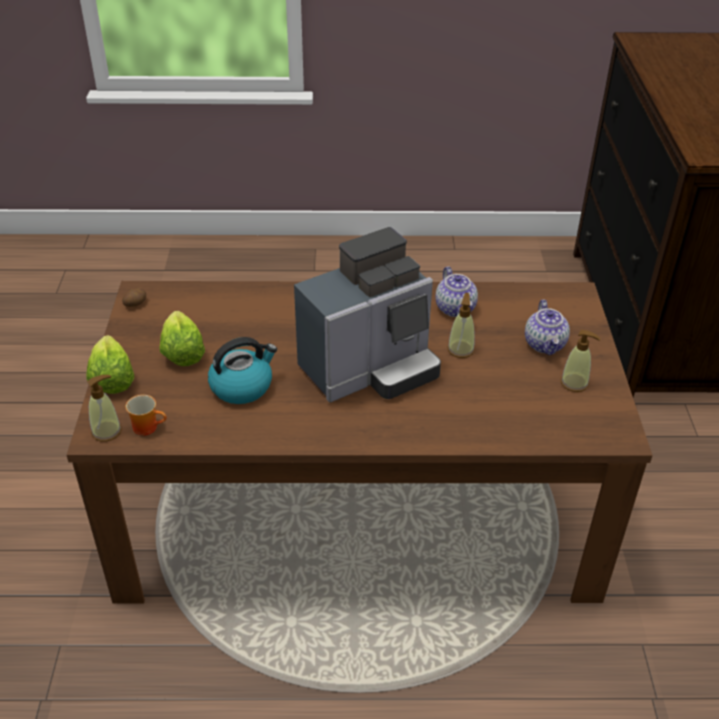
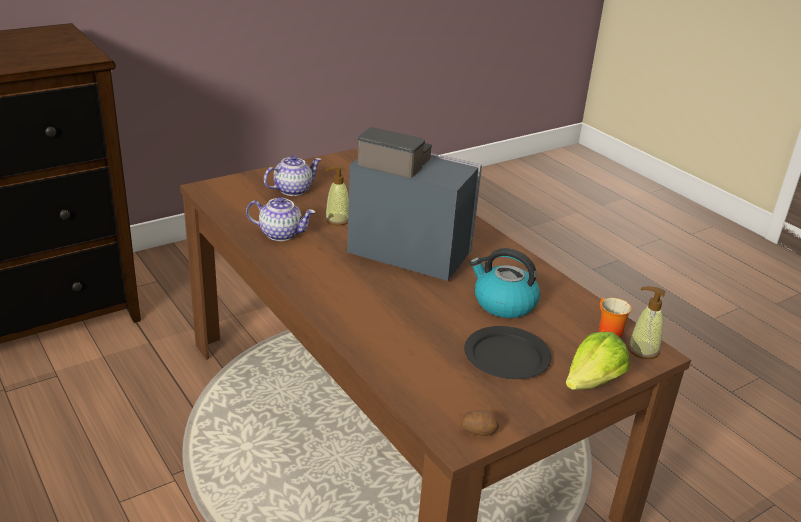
camera: 125 degrees left, 10 degrees down
(182, 352) = (507, 356): lettuce -> black plate
(456, 309) = (281, 234): teapot -> teapot turned 60 degrees clockwise
(574, 383) = (328, 173): soap dispenser -> none

